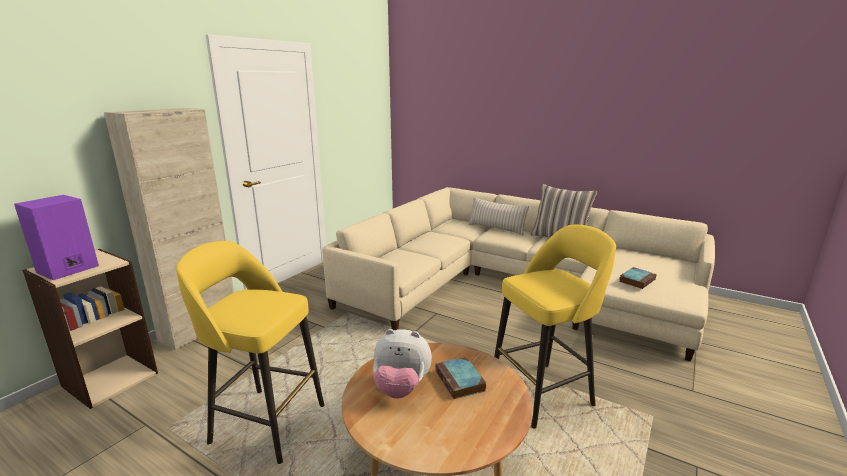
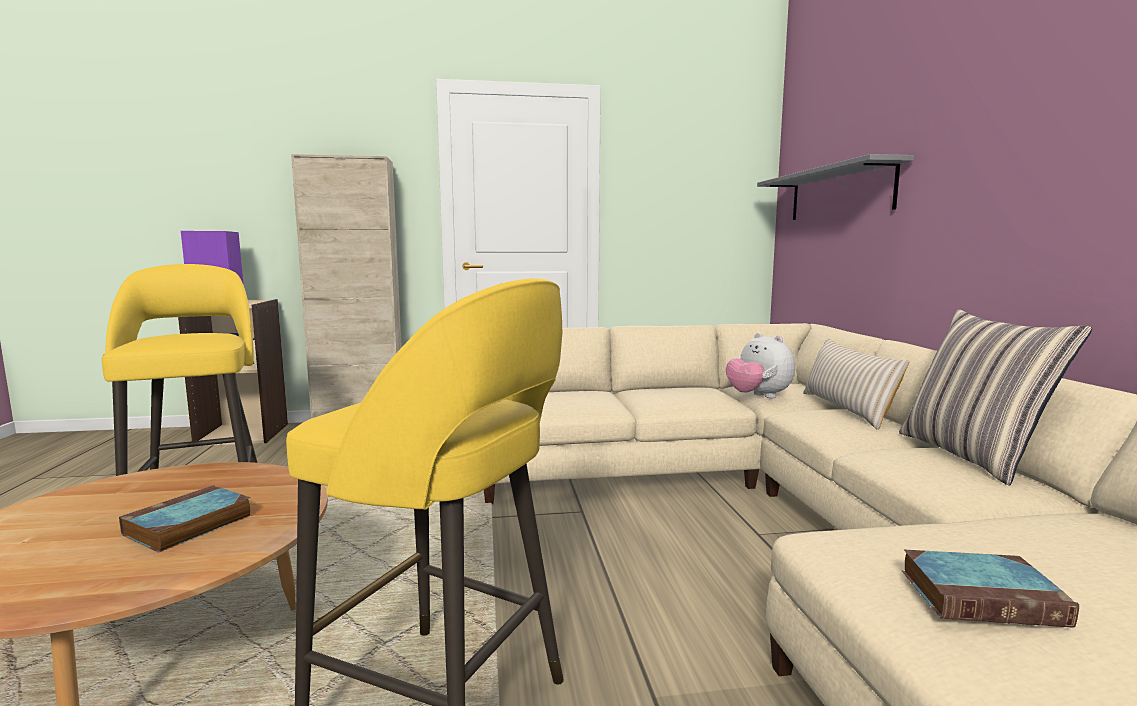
camera: 50 degrees right, 10 degrees down
(401, 388) = (150, 495): plush toy -> plush toy (758, 396)
(445, 118) = (839, 193): none -> grey shelf

